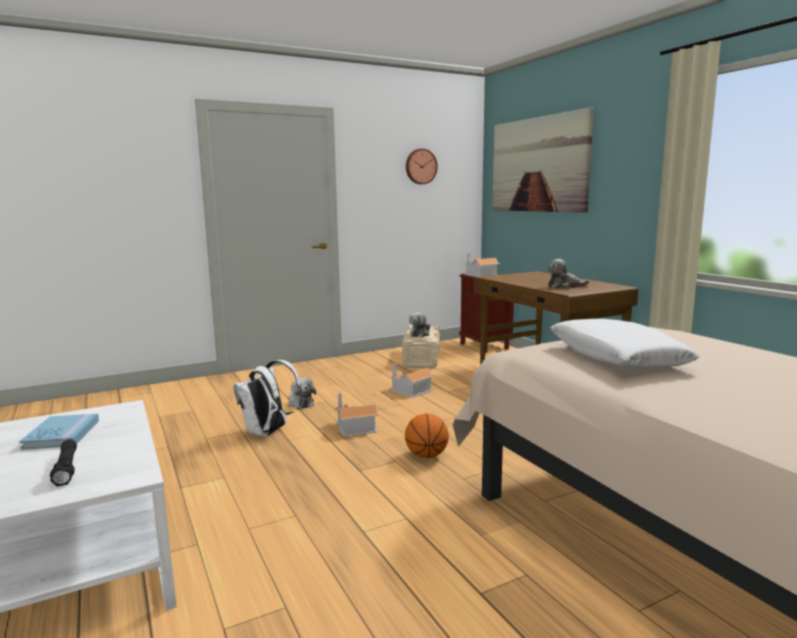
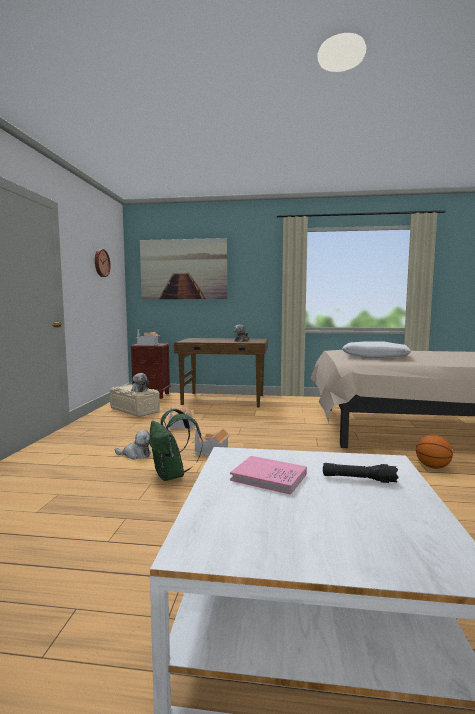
camera: 55 degrees left, 5 degrees down
(62, 434) = (269, 477): blue book -> pink book
(268, 433) = (172, 475): white backpack -> green backpack
(426, 455) = (280, 445): basketball -> basketball (432, 467)

